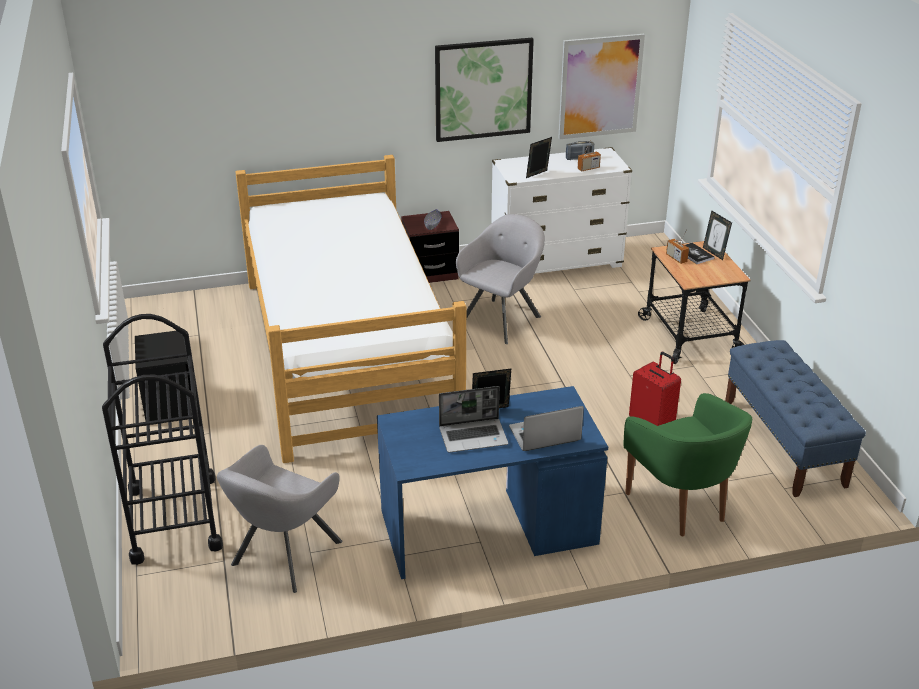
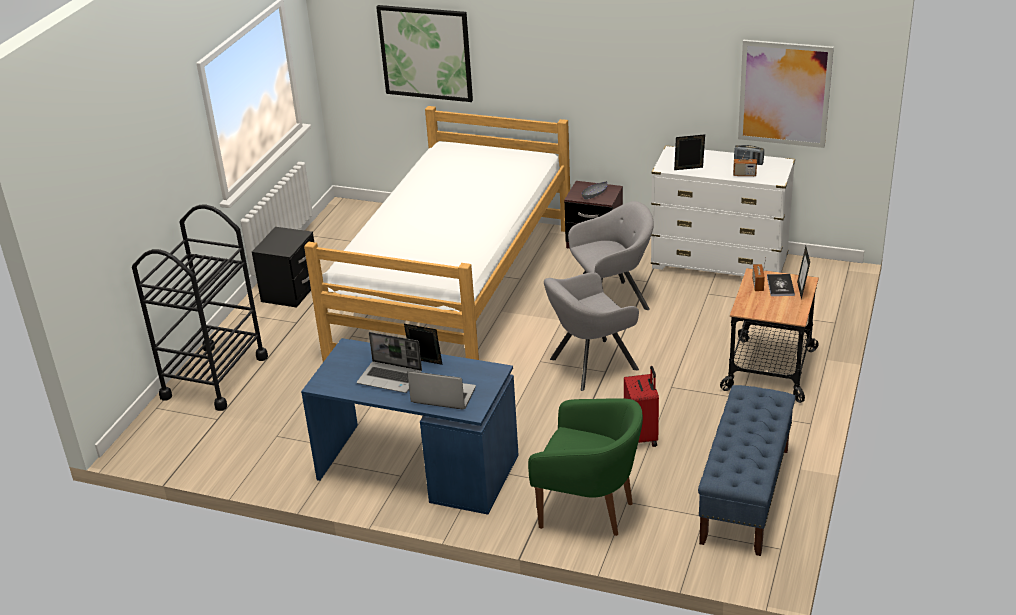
camera: 35 degrees right, 0 degrees up
(284, 556) = (257, 431): grey armchair -> grey armchair (590, 365)
(483, 89) = (659, 74): picture -> picture (426, 53)
(680, 505) = (589, 511): green armchair -> green armchair turned 75 degrees counterclockwise

